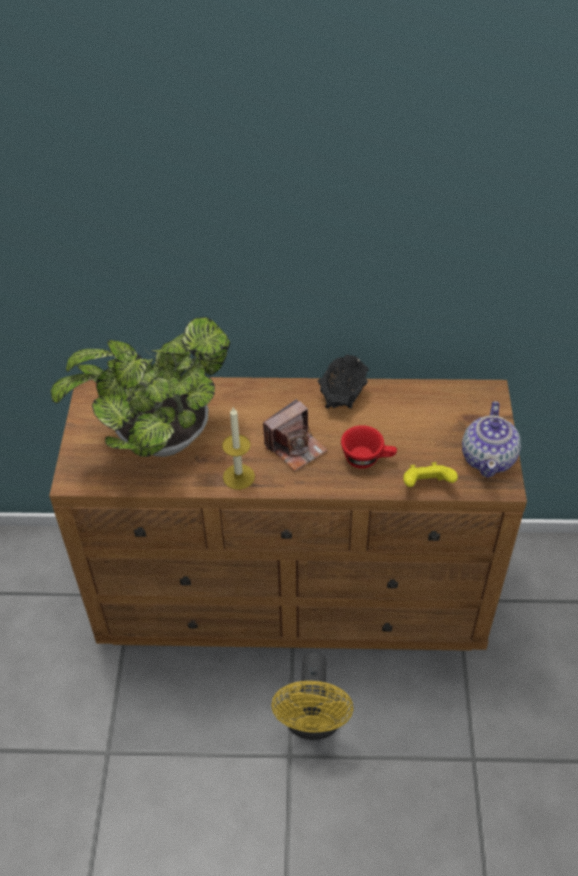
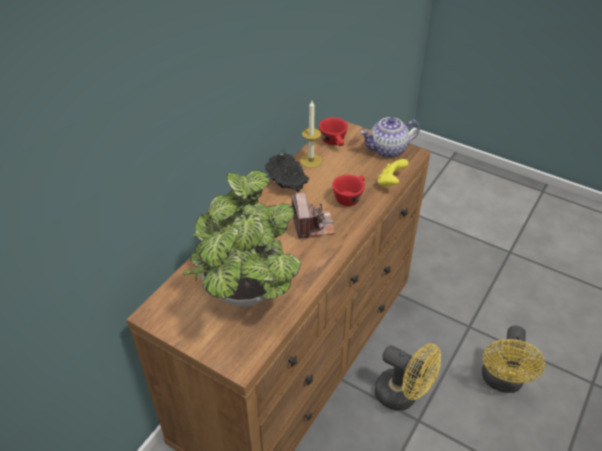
camera: 60 degrees left, 5 degrees down
(238, 476) = (316, 264): candle -> candle (311, 161)
(411, 834) = (502, 381): none -> yellow fan
(455, 402) = (334, 142): none -> red cup
(488, 458) = (388, 150): teapot -> teapot turned 120 degrees clockwise

